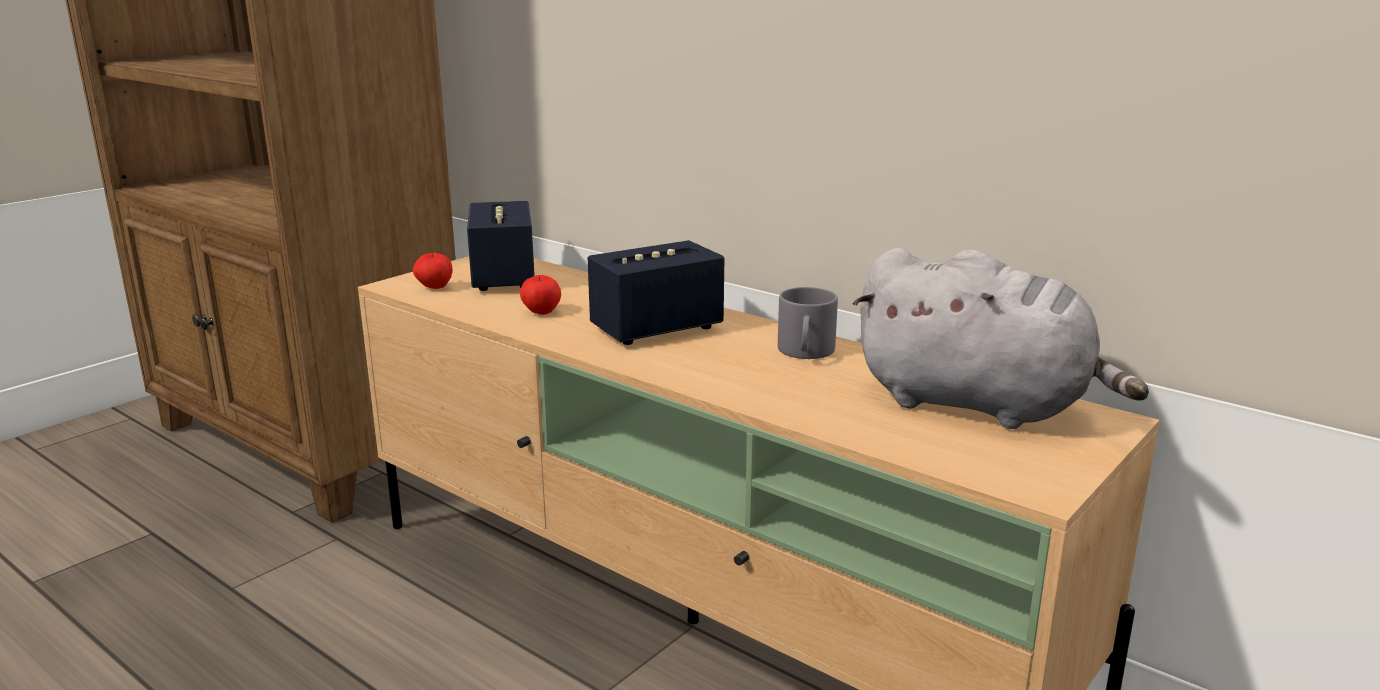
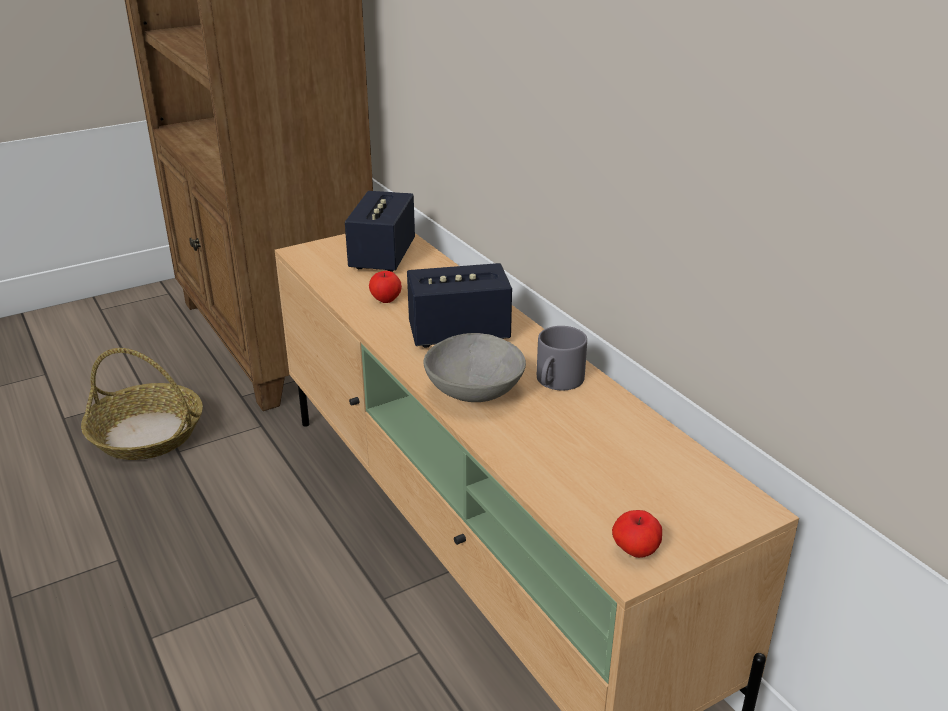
camera: 20 degrees right, 10 degrees up
(175, 577) = (147, 434): none -> basket
(434, 287) = (326, 259): apple -> apple (635, 551)
(720, 373) = (473, 391): none -> grey bowl
(980, 405) = (654, 469): grey plush toy -> none

